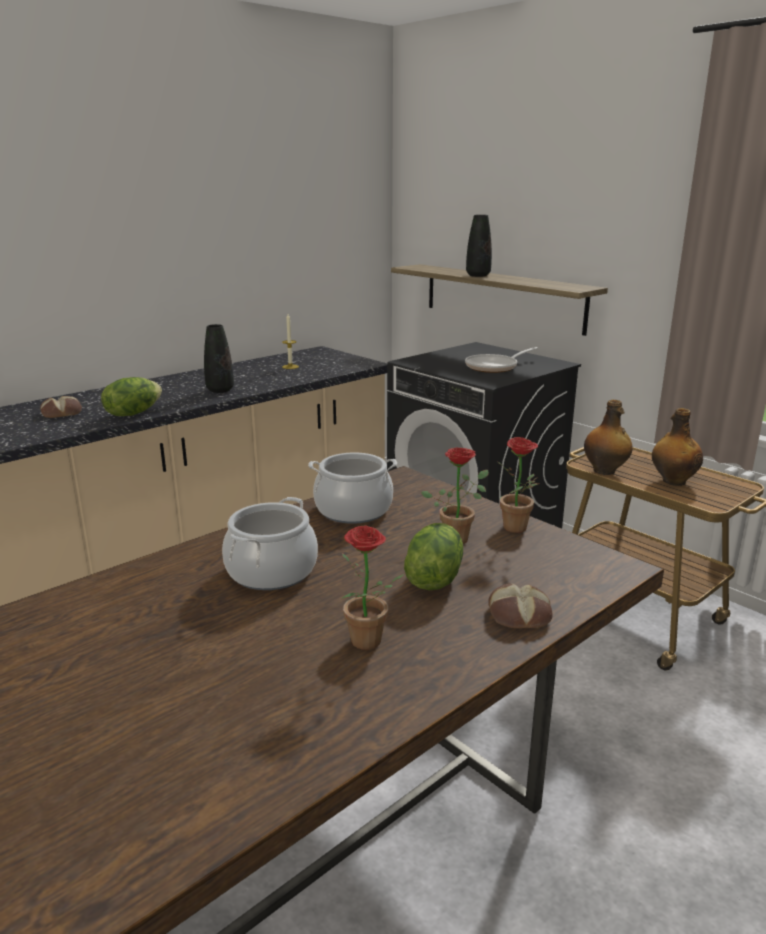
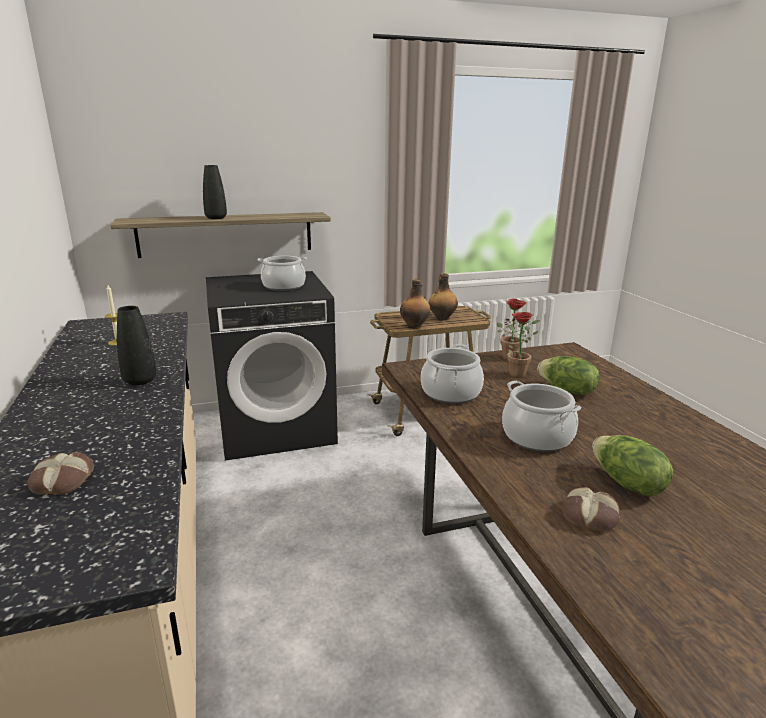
camera: 65 degrees left, 0 degrees up
(133, 413) = (147, 433): lettuce -> lettuce (626, 483)
(368, 645) = (643, 424): potted plant -> none
(495, 367) = (283, 286): frying pan -> cooking pot
(519, 615) = (616, 381): bread -> bread (590, 516)

